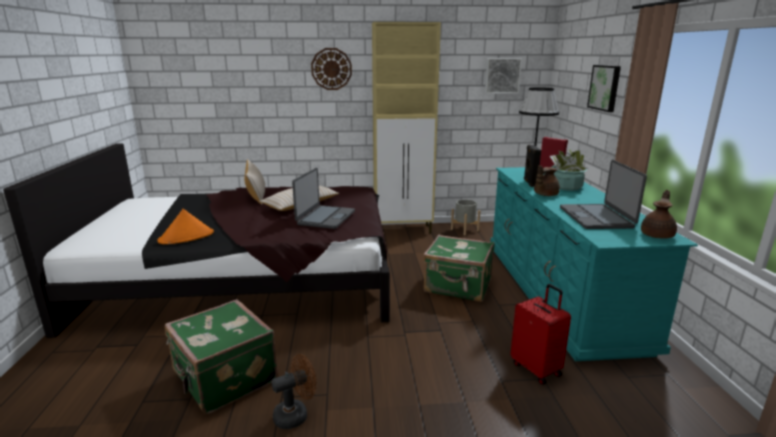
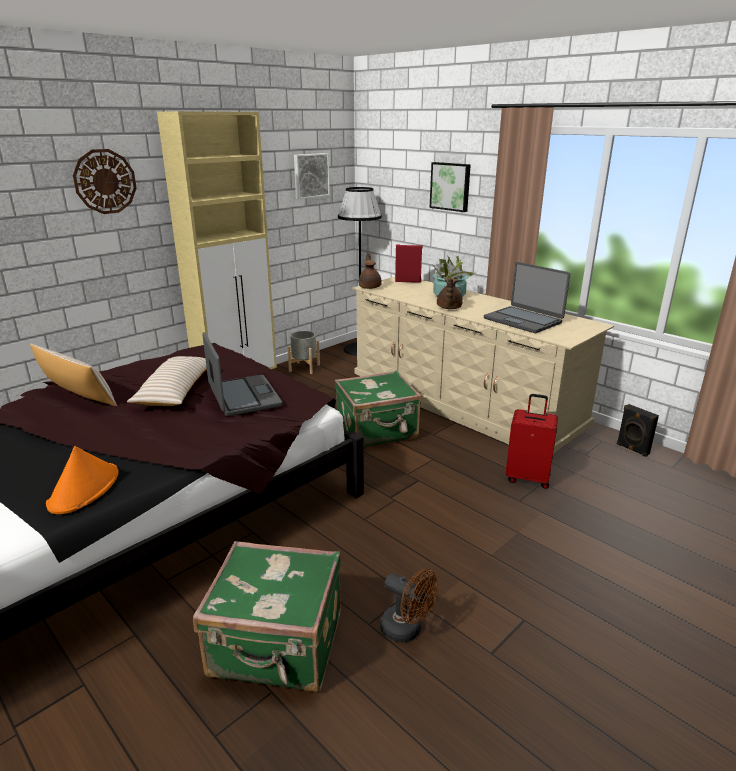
camera: 40 degrees left, 5 degrees up
(296, 415) = (407, 630): brown fan -> brown fan turned 105 degrees clockwise
(529, 183) = (414, 298): black speaker -> black speaker (632, 449)
(557, 293) = (462, 404): turquoise dresser -> beige dresser
(657, 235) = (583, 324): brown teapot -> brown teapot (370, 287)

